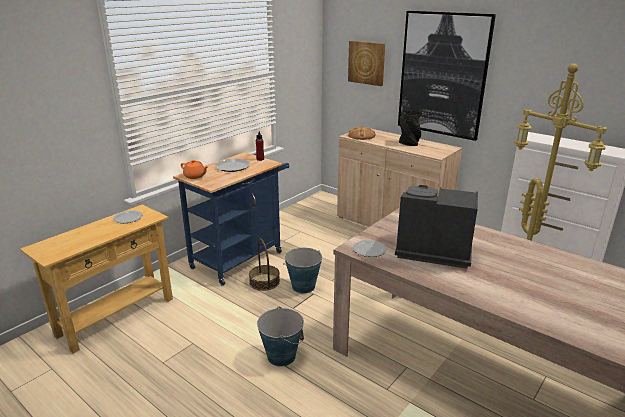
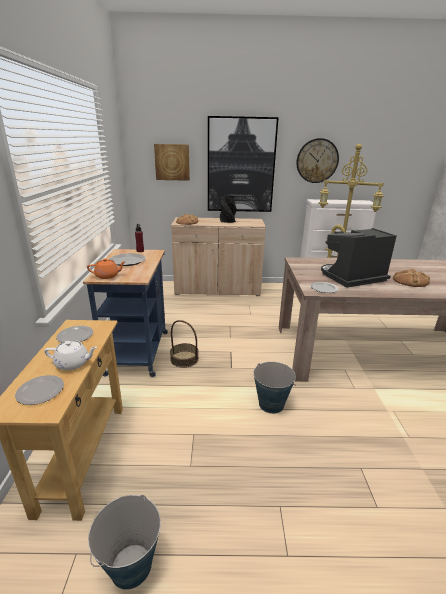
camera: 40 degrees left, 0 degrees up
(62, 245) = (41, 391): none -> plate
(99, 236) = (73, 363): none -> white teapot
(303, 286) = (217, 350): bucket -> bucket (131, 565)
(503, 281) = (410, 281): none -> bread
(550, 78) = (317, 161): none -> wall clock

